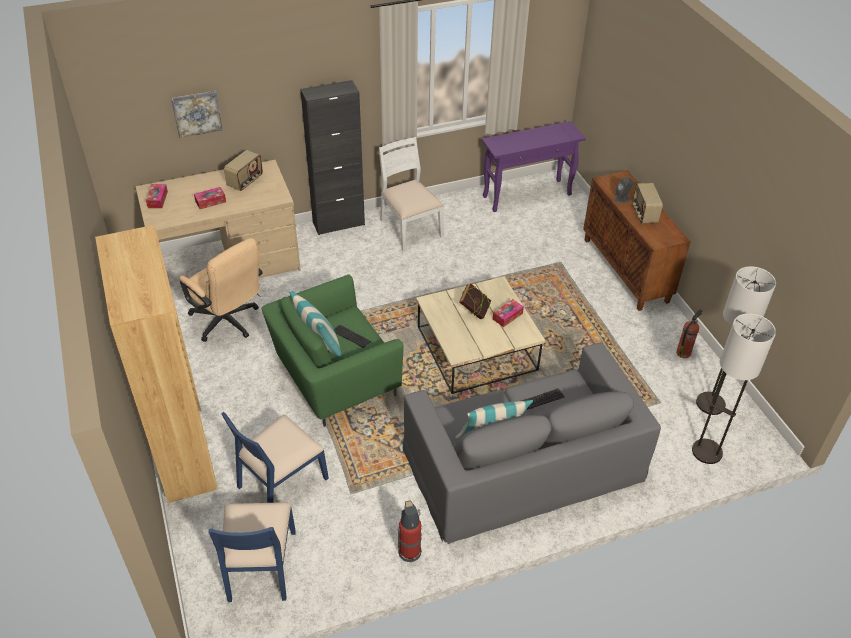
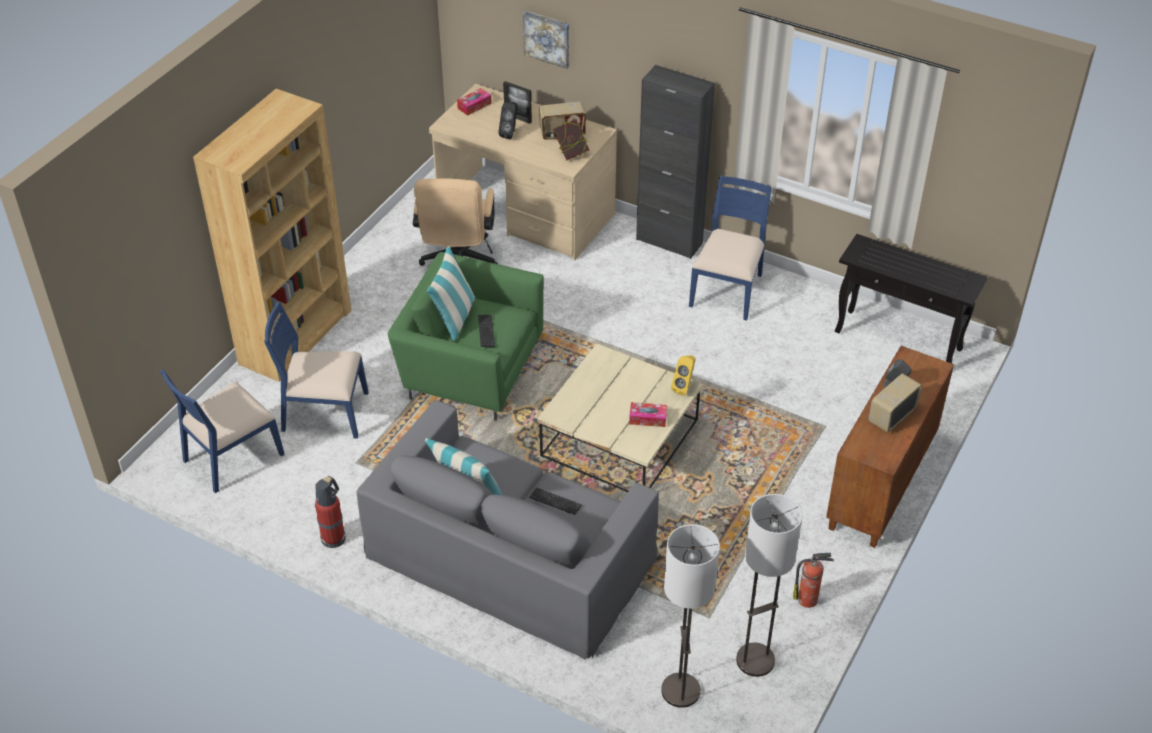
camera: 50 degrees right, 0 degrees up
(200, 189) = (518, 118): none -> picture frame
(210, 201) = (510, 134): tissue box -> black speaker
(409, 228) = (727, 290): white chair -> blue chair
(474, 312) = (625, 393): book -> book (571, 153)
(499, 285) = (684, 388): none -> yellow speaker
(527, 195) = (899, 341): purple console table -> black console table

